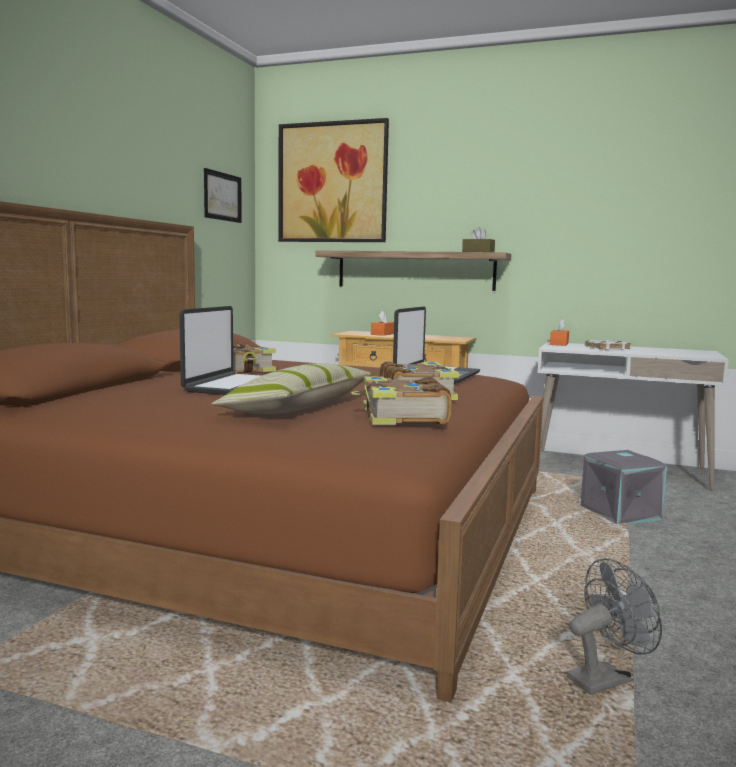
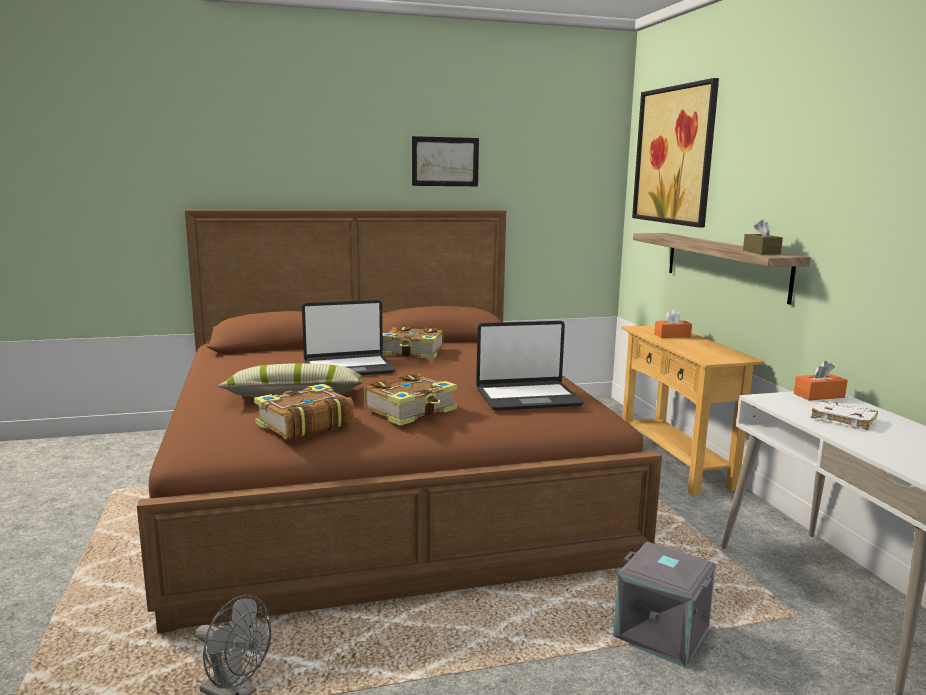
camera: 55 degrees right, 5 degrees up
(222, 196) = (566, 175): picture -> picture (445, 161)

